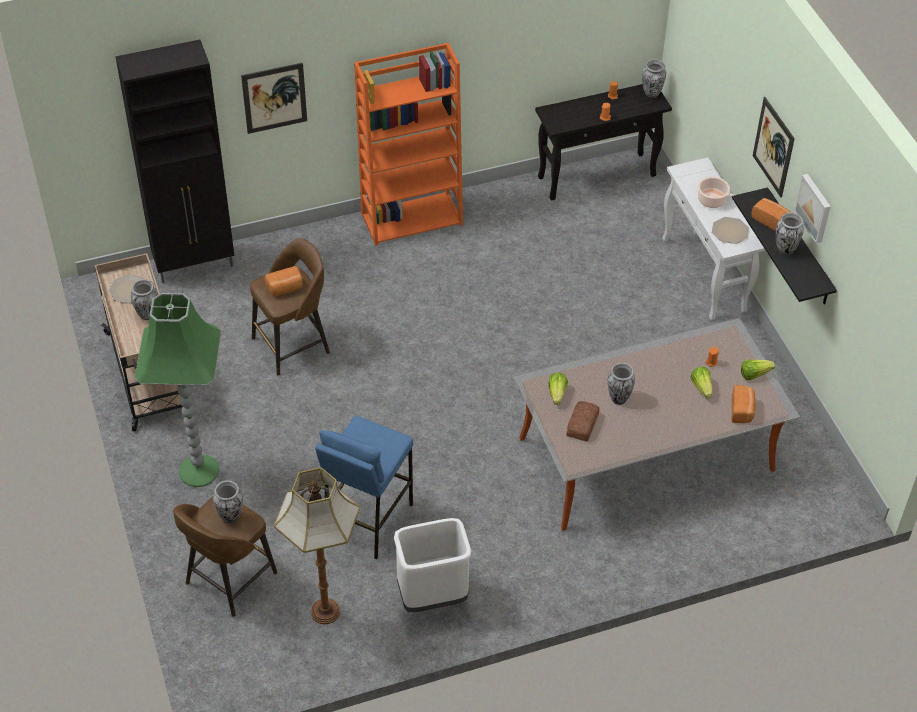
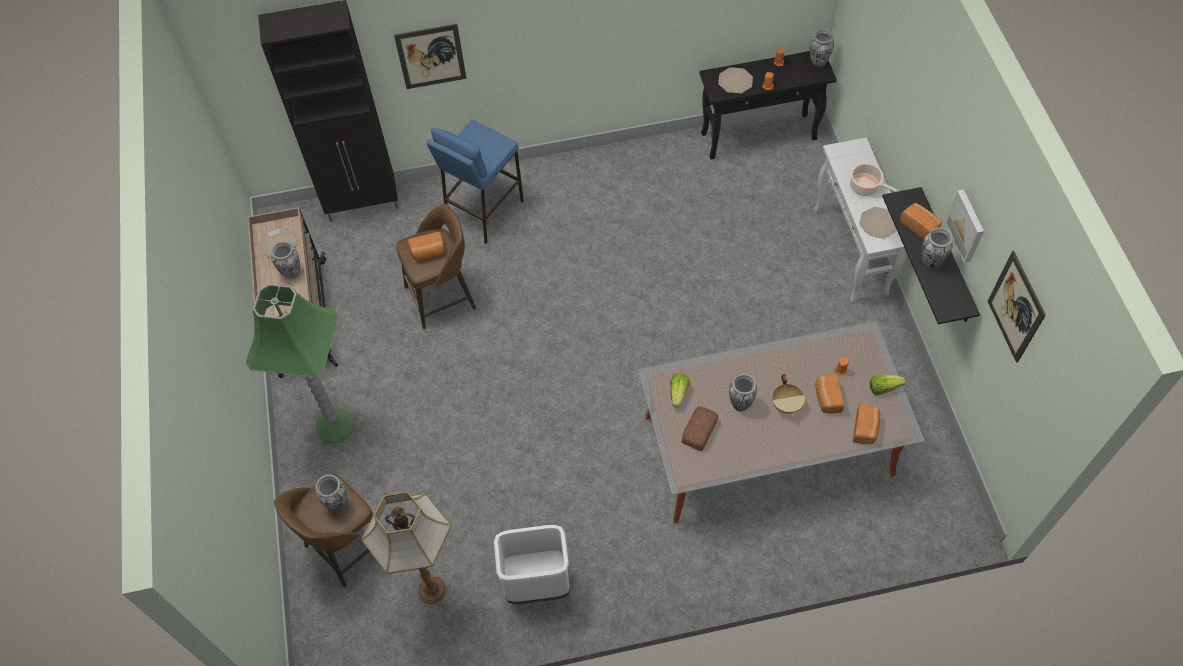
camera: 10 degrees right, 10 degrees up
(367, 520) = (486, 494): blue stool -> blue stool (483, 211)
(412, 218) = (574, 169): orange bookcase -> none
(572, 115) = (735, 81): none -> plate
(664, 396) = (787, 405): none -> beige cooking pot
(701, 387) = (827, 398): lettuce -> bread
(773, 147) = (931, 150): picture -> picture (1016, 307)

